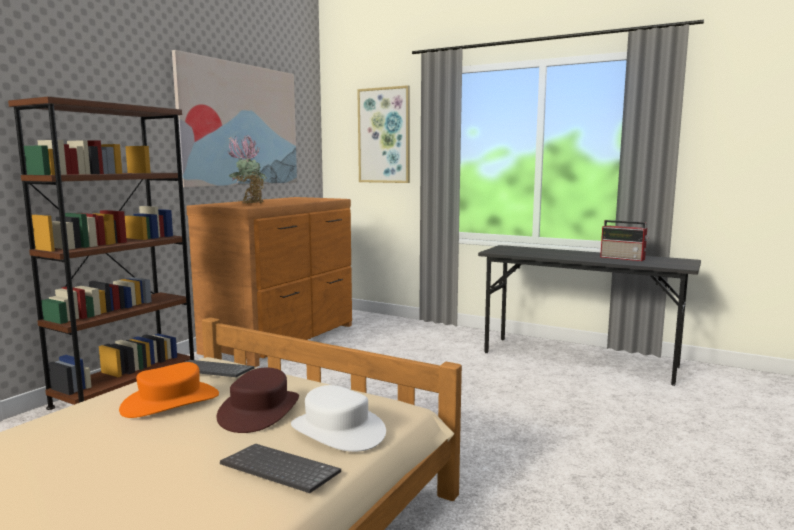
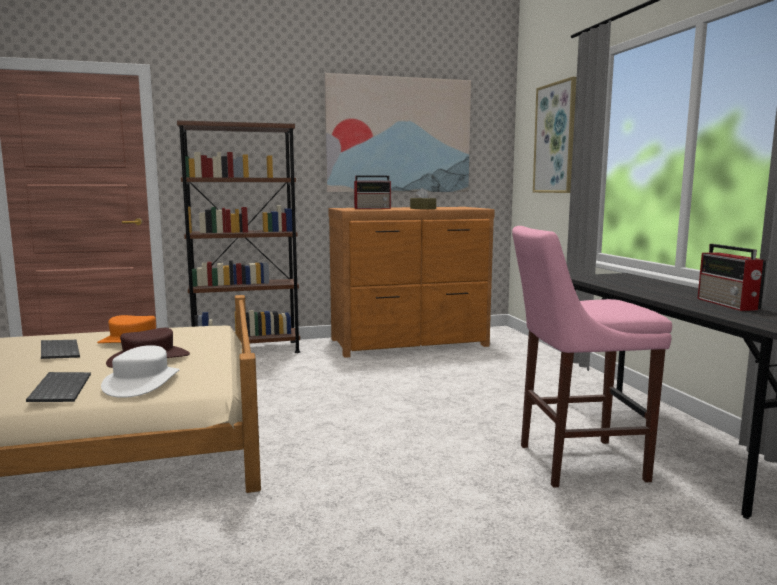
camera: 45 degrees right, 0 degrees up
(210, 371) = (198, 332): keyboard -> keyboard (58, 351)
(248, 204) = (373, 208): potted plant -> radio
(297, 202) = (423, 208): none -> brown tissue box
(566, 387) = (574, 462): none -> pink stool

